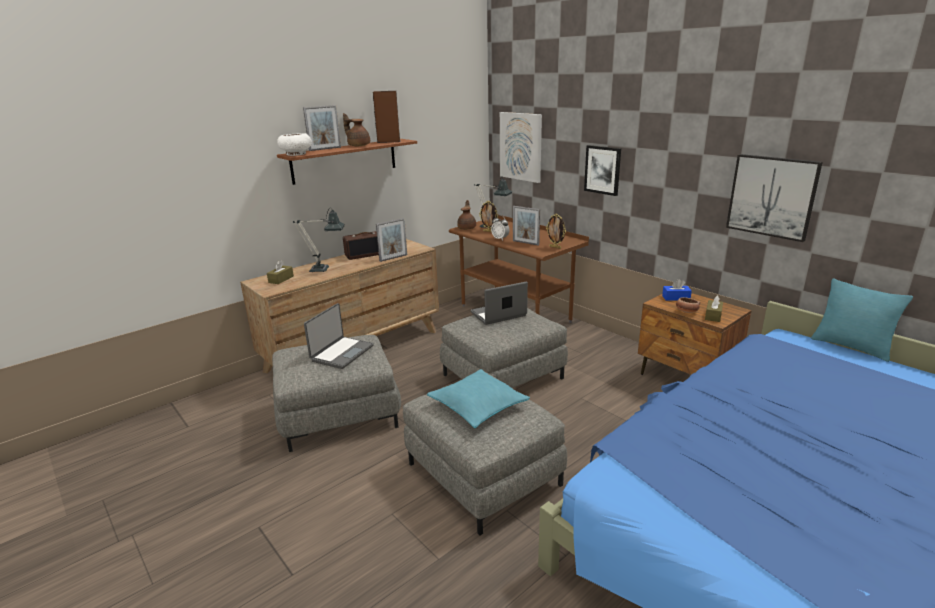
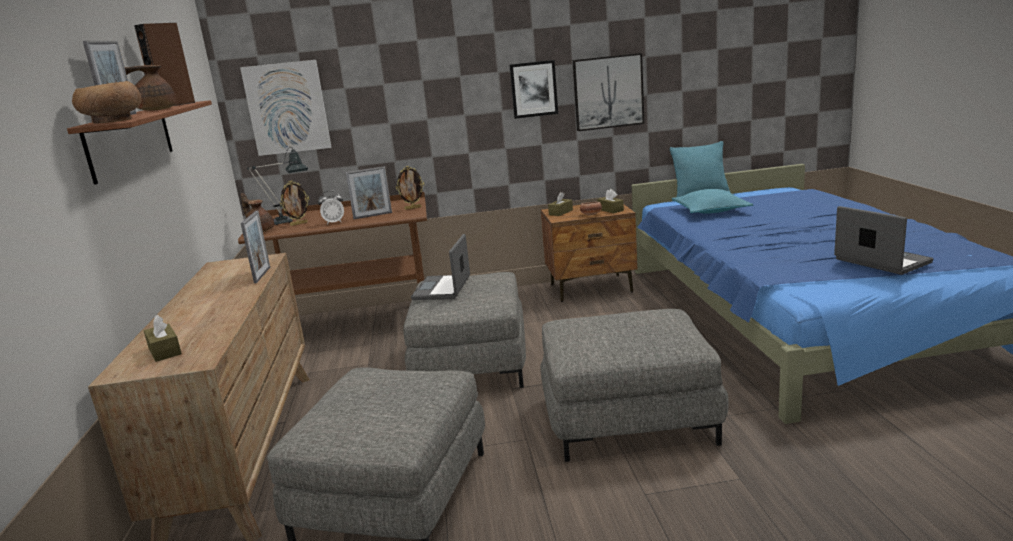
camera: 55 degrees left, 5 degrees down
(296, 154) = (112, 121): white bowl -> brown bowl
(324, 269) = (200, 318): table lamp -> none
(341, 353) = (383, 391): laptop -> laptop (881, 261)
(365, 254) = (207, 288): radio -> none
(478, 406) = (620, 332): turquoise pillow -> turquoise pillow (710, 211)
(602, 170) = (423, 109): picture -> picture (533, 89)
(676, 298) = (560, 212): blue tissue box -> brown tissue box

